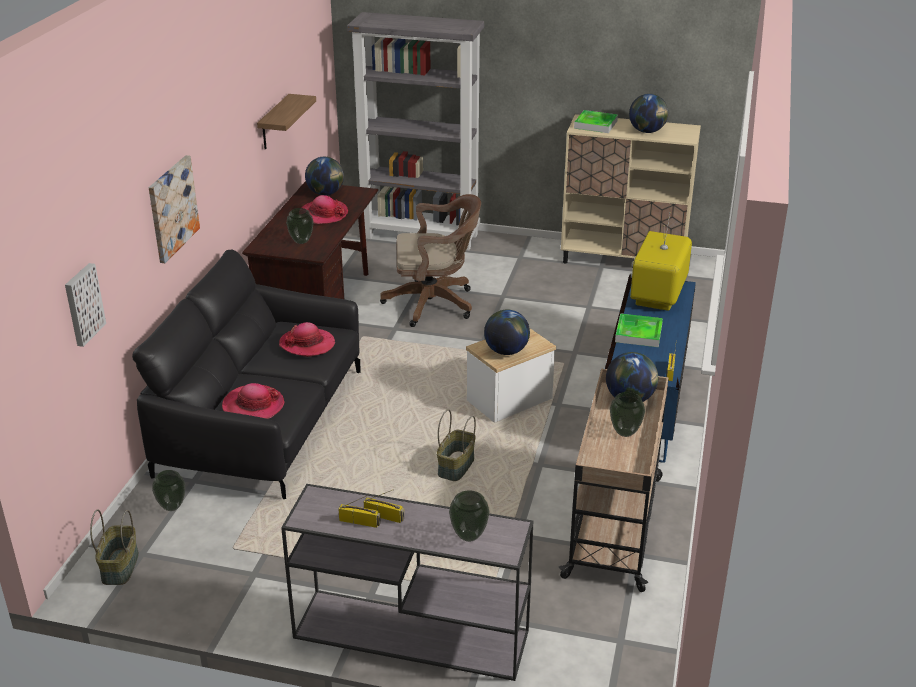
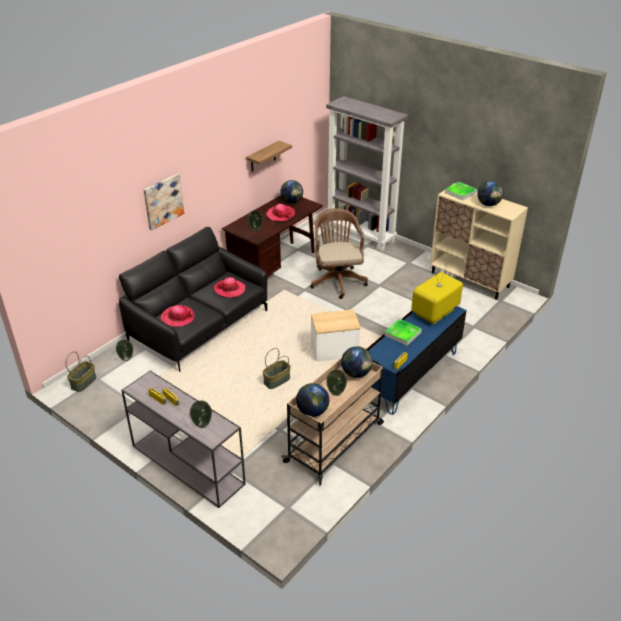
camera: 25 degrees right, 5 degrees up
(82, 304) = (83, 246): picture -> none
(435, 304) = (337, 280): brown office chair -> brown office chair turned 120 degrees counterclockwise
(506, 351) = (330, 322): globe -> globe (312, 411)

